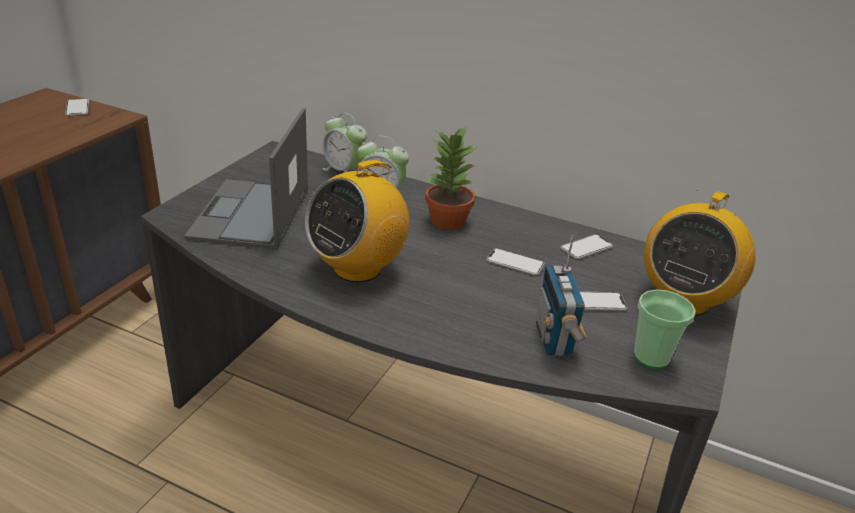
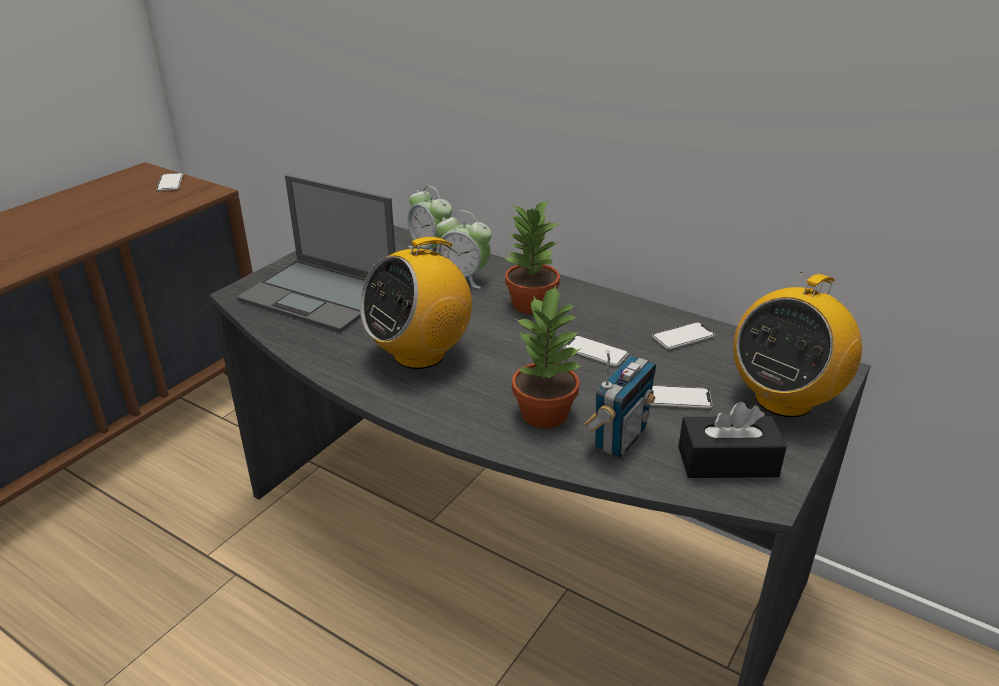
camera: 10 degrees right, 0 degrees up
(251, 214) = (321, 295): laptop -> laptop turned 75 degrees counterclockwise
(485, 319) = (546, 413): none -> potted plant
(554, 339) = (619, 438): radio -> radio turned 150 degrees counterclockwise
(651, 357) = (727, 462): cup -> black tissue box

